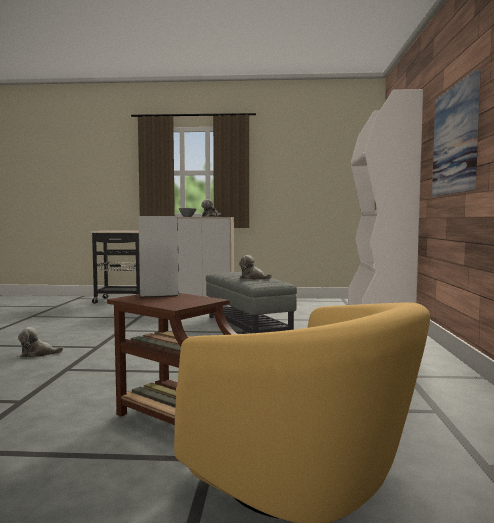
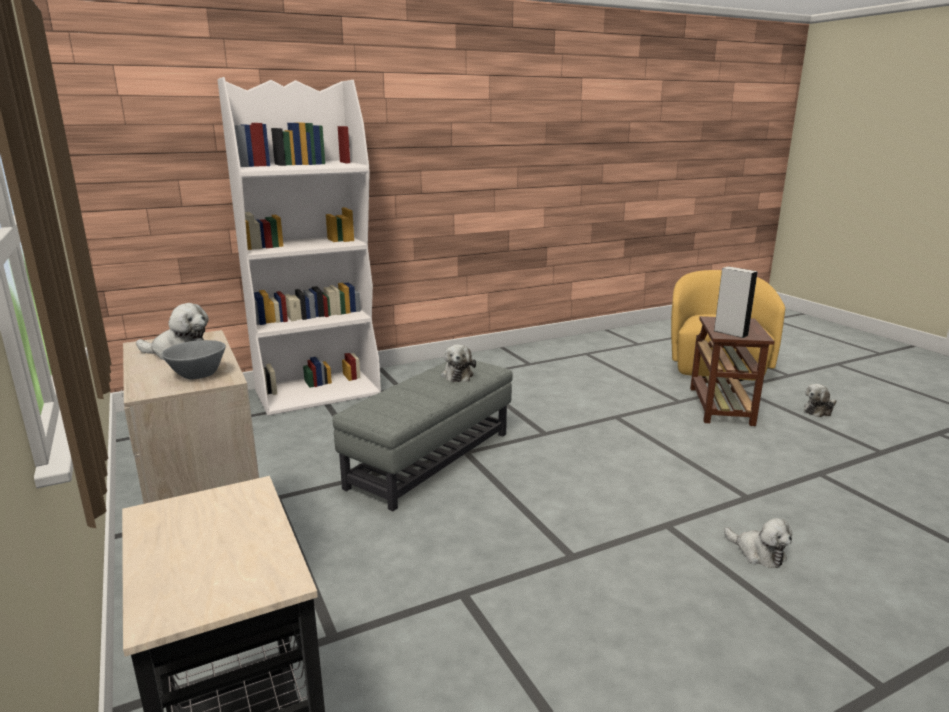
camera: 120 degrees left, 15 degrees up
(61, 479) = (819, 410): none -> plush toy
(456, 140) = (434, 162): picture -> none

